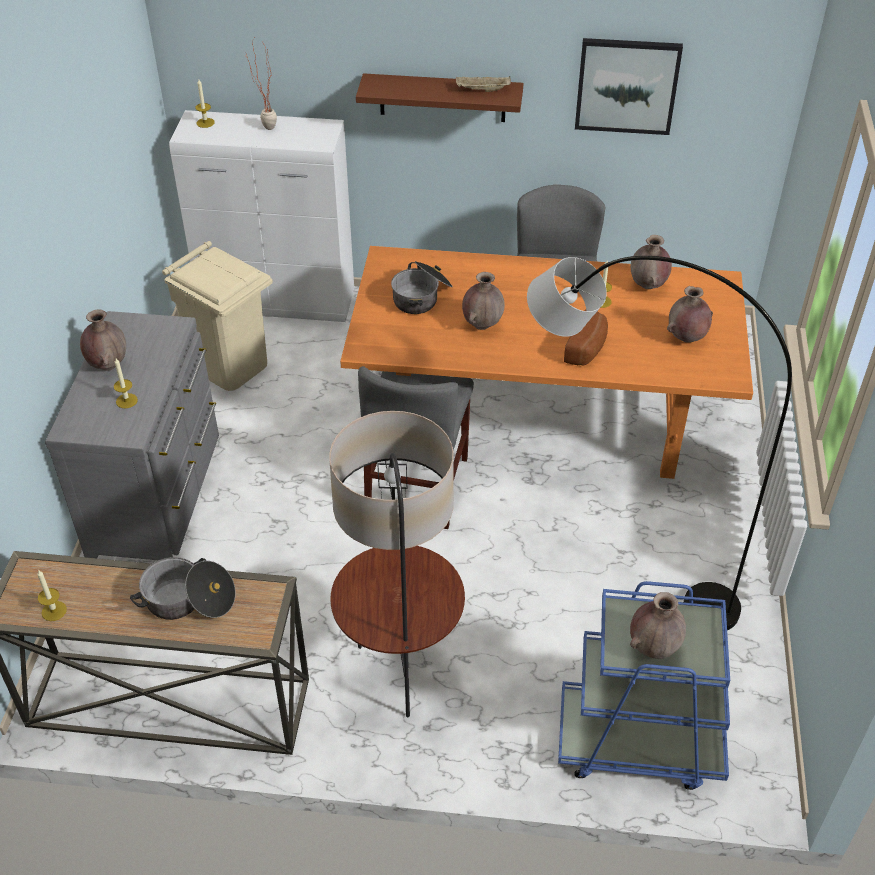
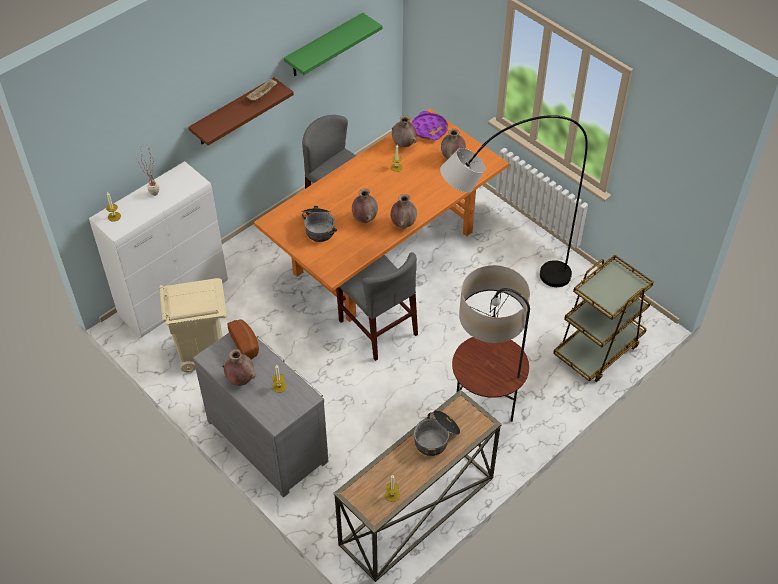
camera: 50 degrees left, 5 degrees up
(587, 349) = (423, 194): bread -> bread (246, 344)
(627, 85) = (324, 46): picture -> green shelf
(638, 742) = (598, 349): blue cart -> brown cart
(653, 647) = (614, 293): brown vase -> brown vase (403, 224)
(705, 291) = (429, 129): none -> purple tray

